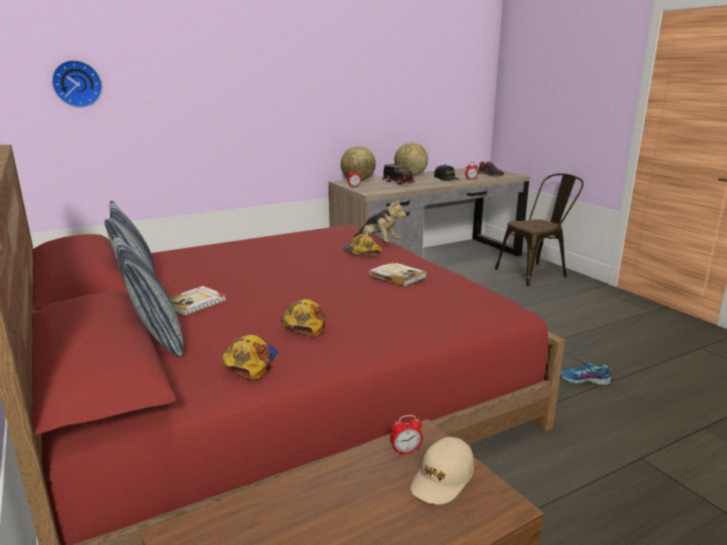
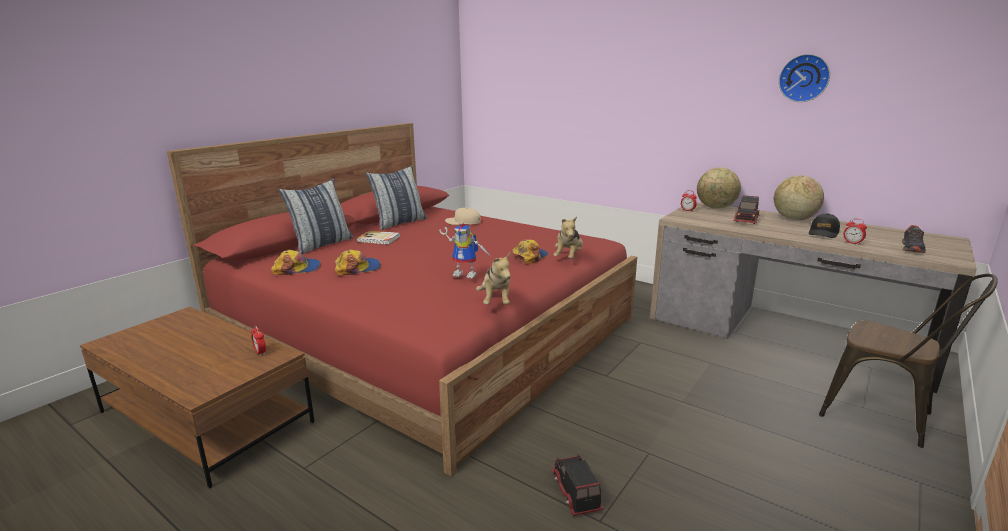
camera: 65 degrees right, 0 degrees up
(77, 84) = (502, 86): wall clock -> wall clock (804, 78)
(397, 276) = (467, 274): book -> toy robot
(442, 479) = (229, 369): beige cap -> beige cap (463, 222)
(465, 280) = (496, 301): none -> plush toy
(584, 380) = (575, 492): shoe -> toy truck

